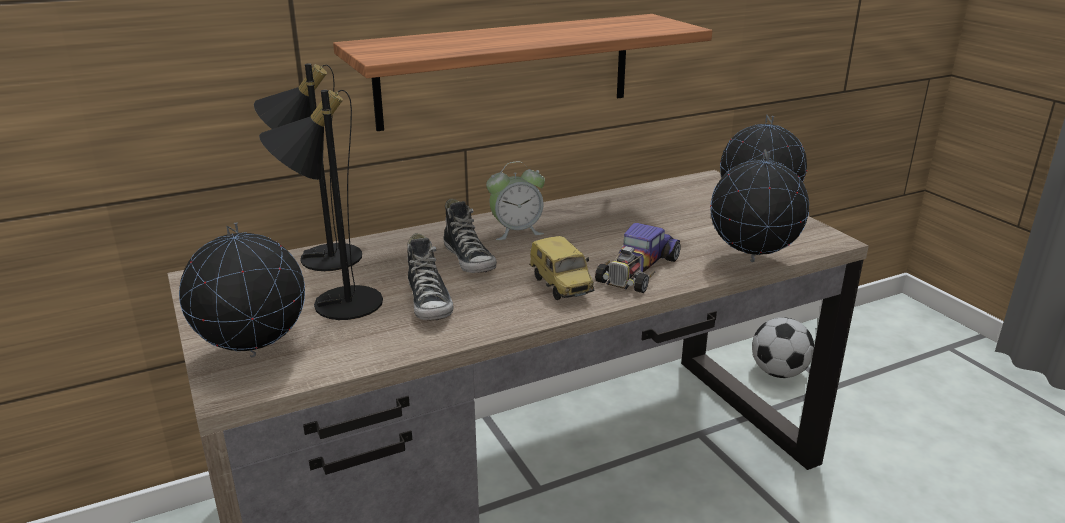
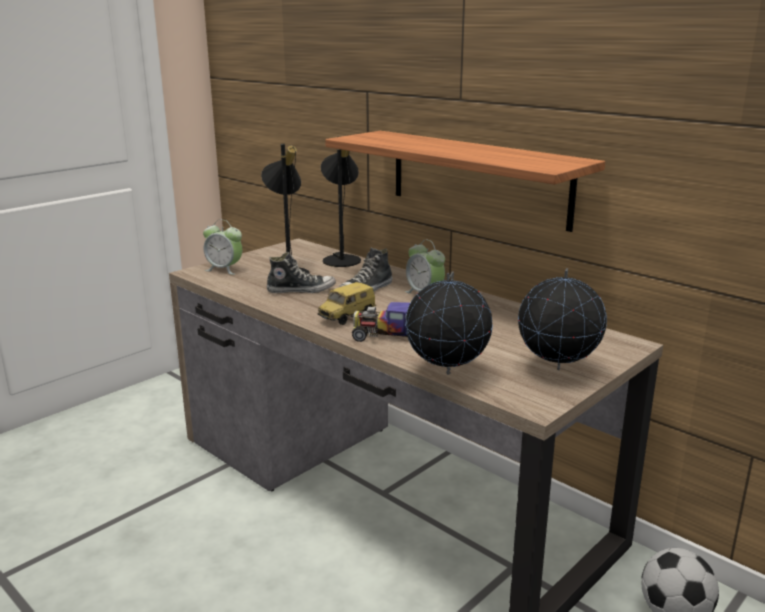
camera: 70 degrees right, 5 degrees down
(255, 356) = (224, 269): globe -> alarm clock
(429, 303) = (301, 290): shoe -> shoe turned 150 degrees counterclockwise

